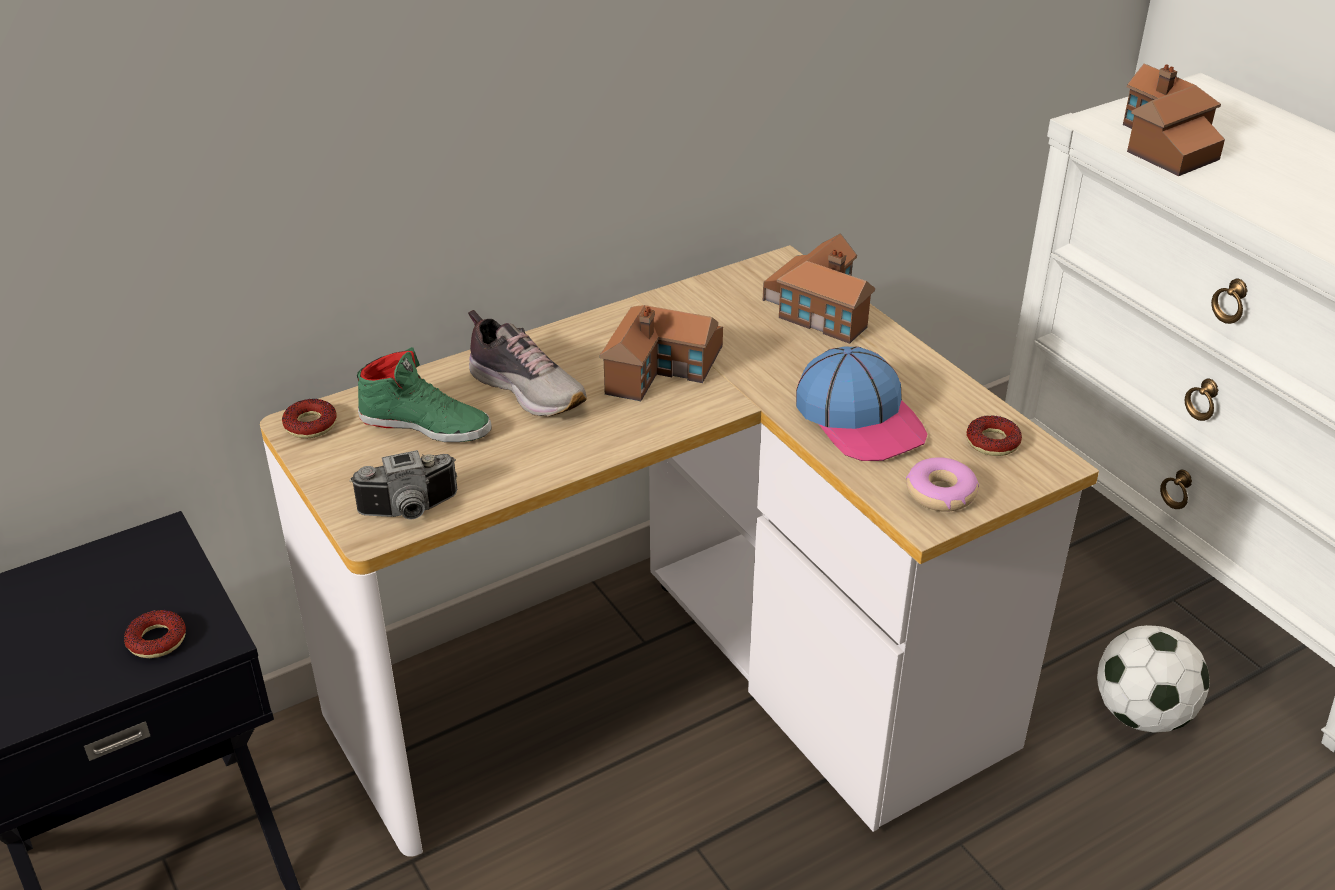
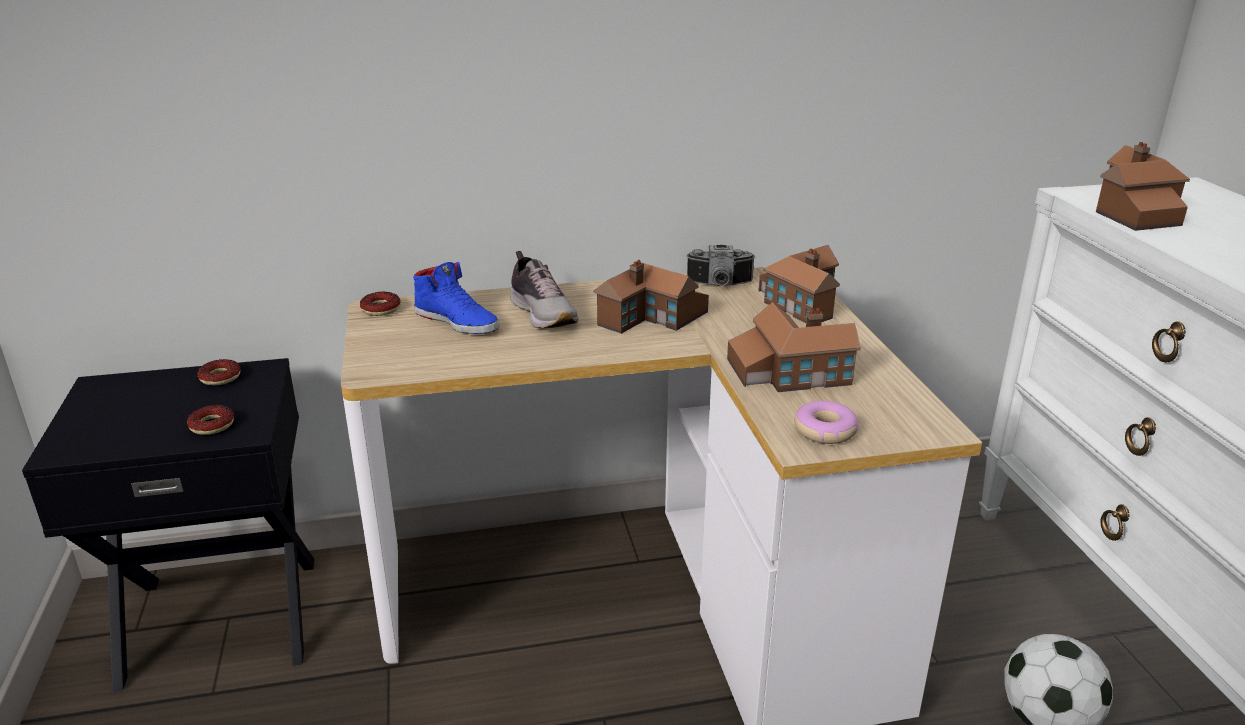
camera: 20 degrees right, 10 degrees down
(410, 511) = (405, 367): camera -> camera (720, 285)
(426, 423) = (457, 321): green shoe -> blue shoe
(860, 419) = (788, 372): cap -> toy house
(992, 442) = (893, 406): donut -> donut (220, 377)

